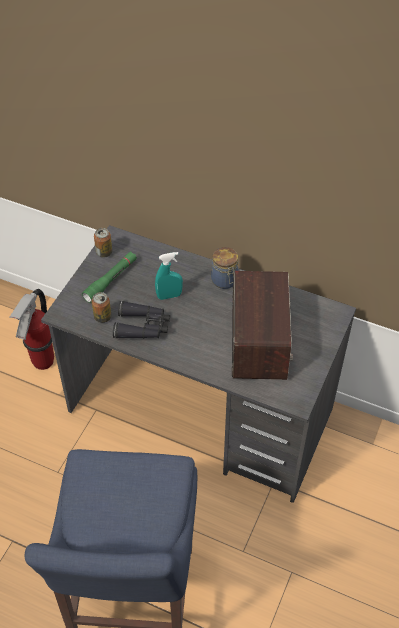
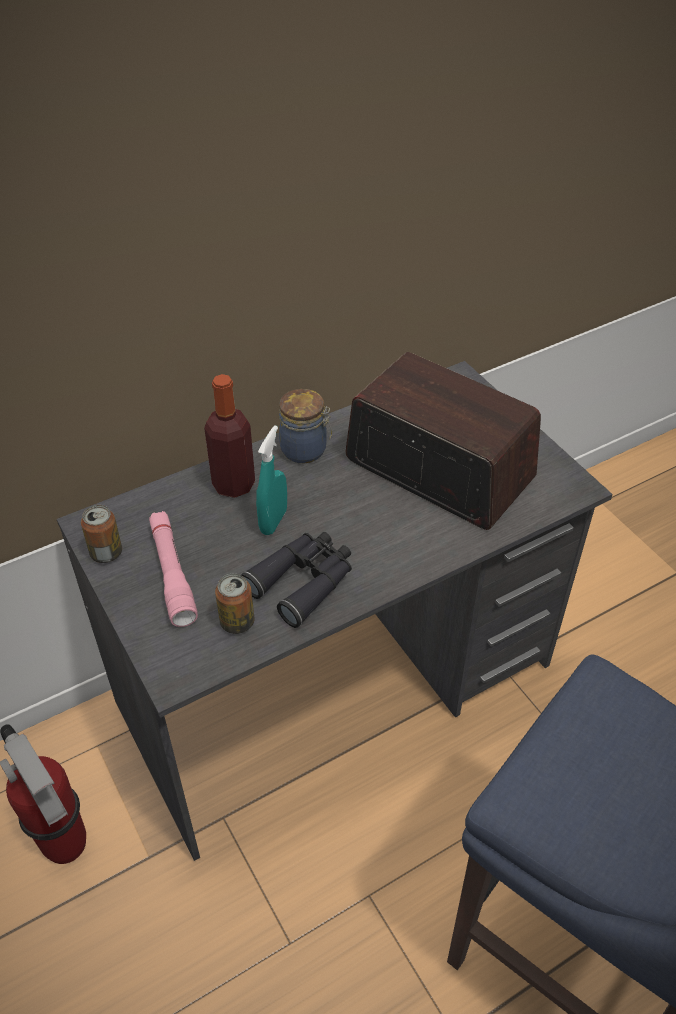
camera: 55 degrees left, 5 degrees down
(111, 280) = (172, 573): green flashlight -> pink flashlight
(179, 269) = (233, 484): none -> bottle

